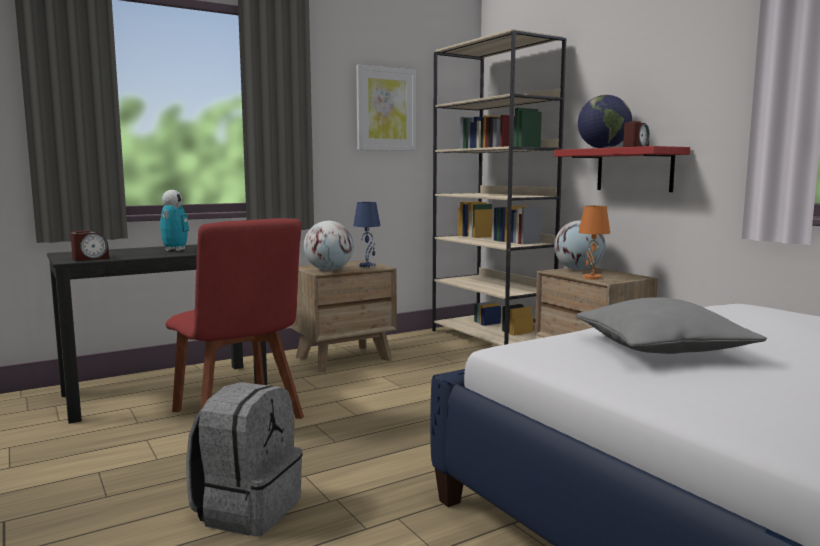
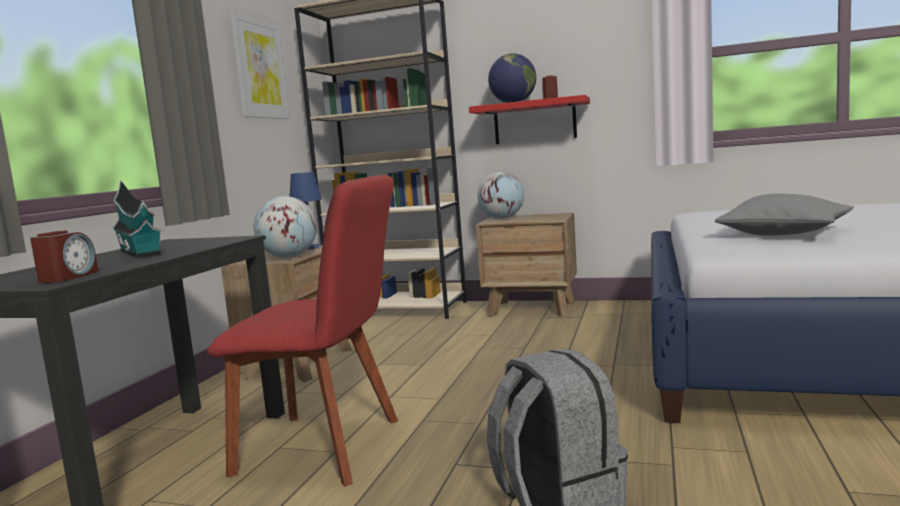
camera: 40 degrees left, 0 degrees up
(175, 250) = (140, 253): toy robot -> toy house
(591, 277) = (536, 220): orange table lamp -> none

